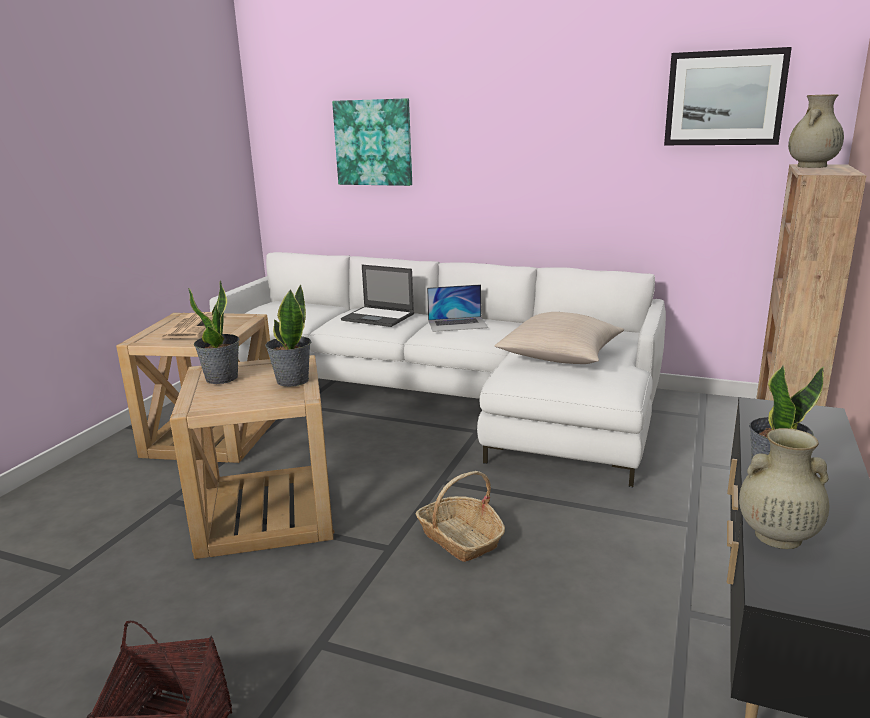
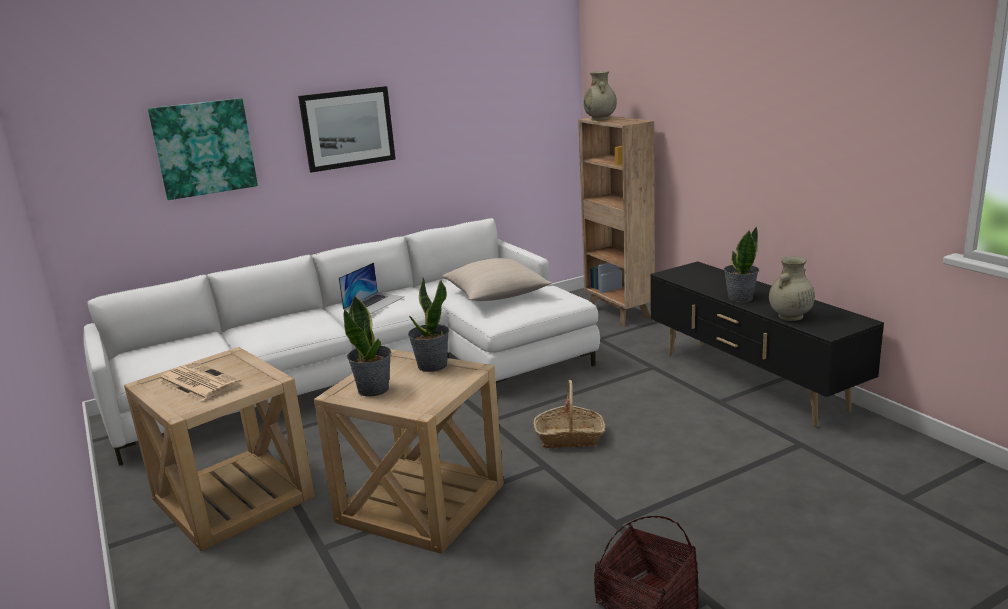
camera: 50 degrees left, 0 degrees up
(379, 317) = (291, 323): laptop -> none
(724, 98) = (507, 76): picture -> picture (348, 128)

